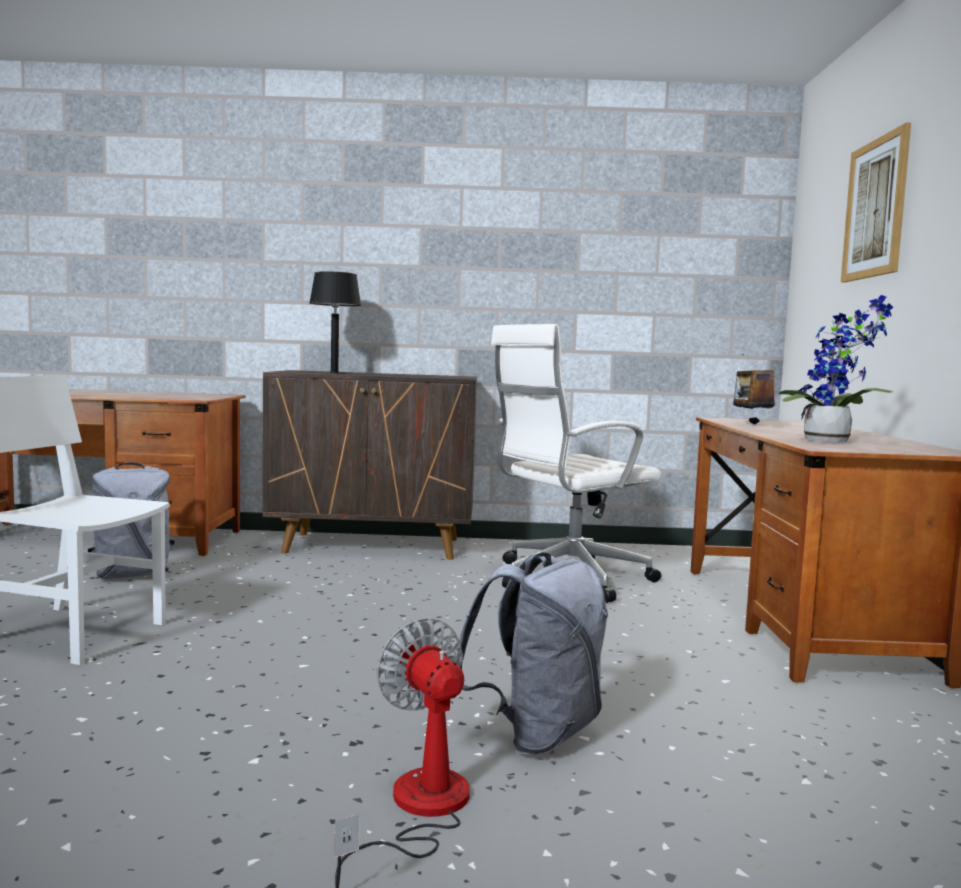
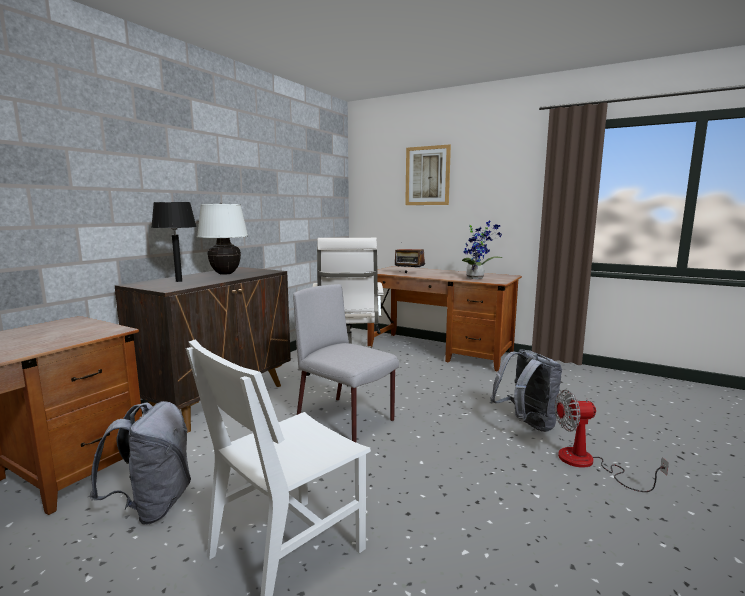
camera: 60 degrees left, 5 degrees up
(389, 606) = (346, 420): none -> grey chair
(410, 375) = (225, 273): none -> white table lamp

